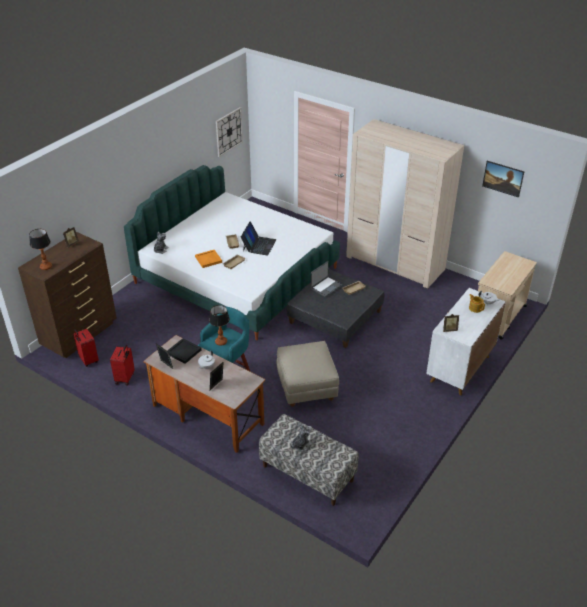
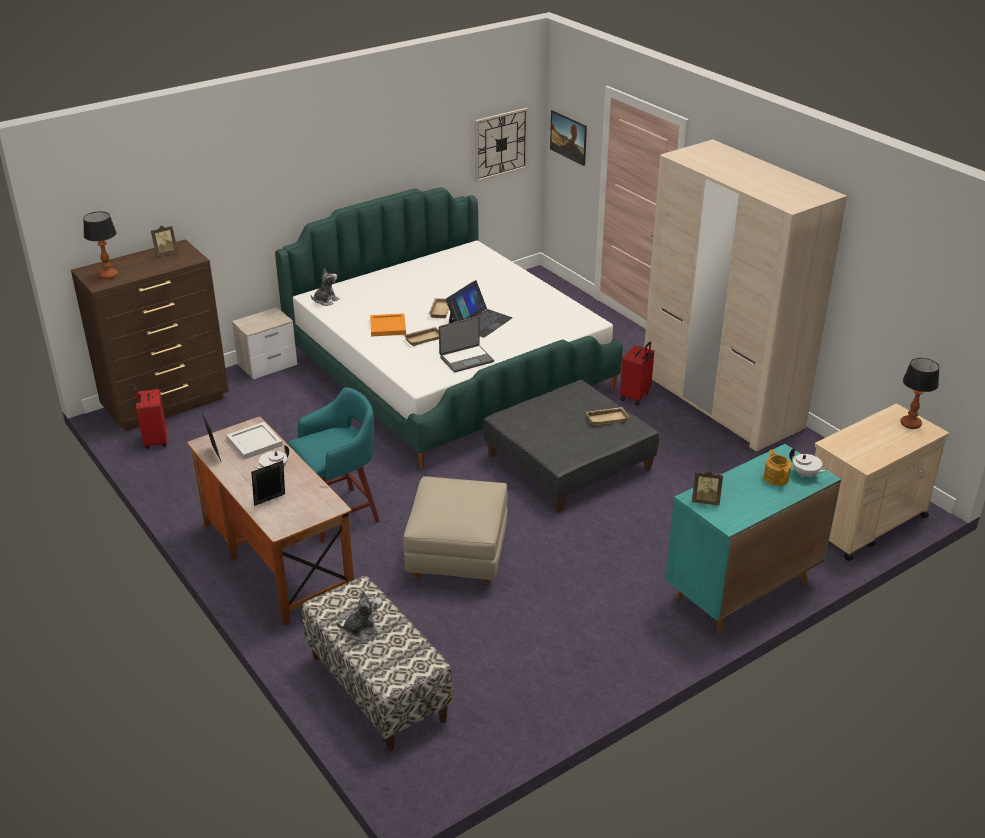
camera: 20 degrees right, 5 degrees down
(125, 378) = (191, 477): red suitcase -> red suitcase (635, 396)
(128, 295) = (268, 365): none -> nightstand
(184, 352) = (254, 443): black tray -> white tray
(221, 342) = (325, 443): table lamp -> table lamp (910, 424)
(326, 287) = (561, 406): laptop -> laptop (466, 359)
(459, 369) = (741, 591): white cabinet -> turquoise cabinet
(501, 185) = (904, 277): picture -> picture (568, 147)

